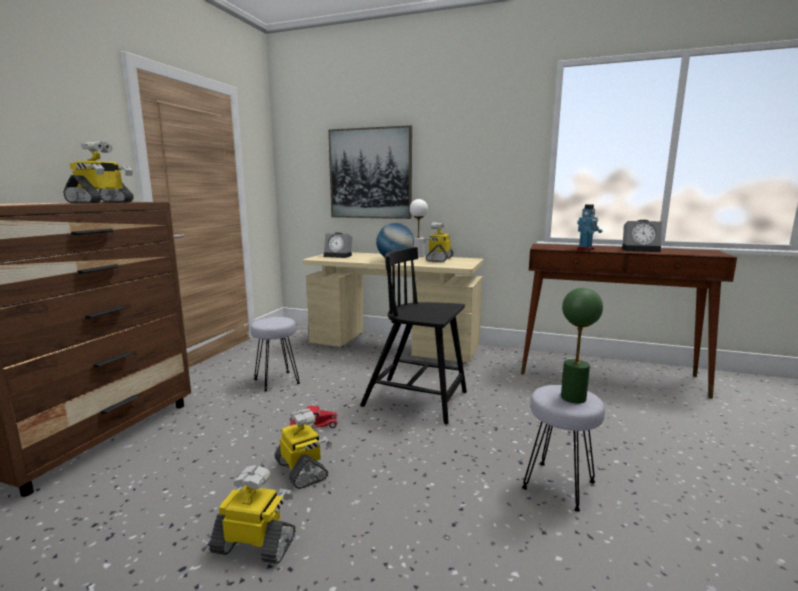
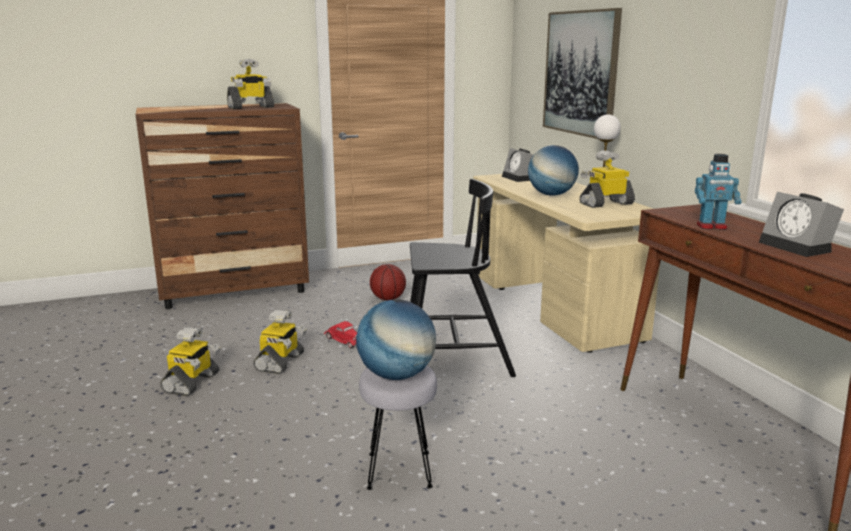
camera: 50 degrees right, 5 degrees up
(256, 544) = (192, 383): toy robot -> toy robot turned 45 degrees clockwise
(277, 381) = (388, 298): grey stool -> basketball
(417, 399) = (454, 360): black chair -> black chair turned 105 degrees clockwise
(573, 398) = (396, 375): green table lamp -> globe

